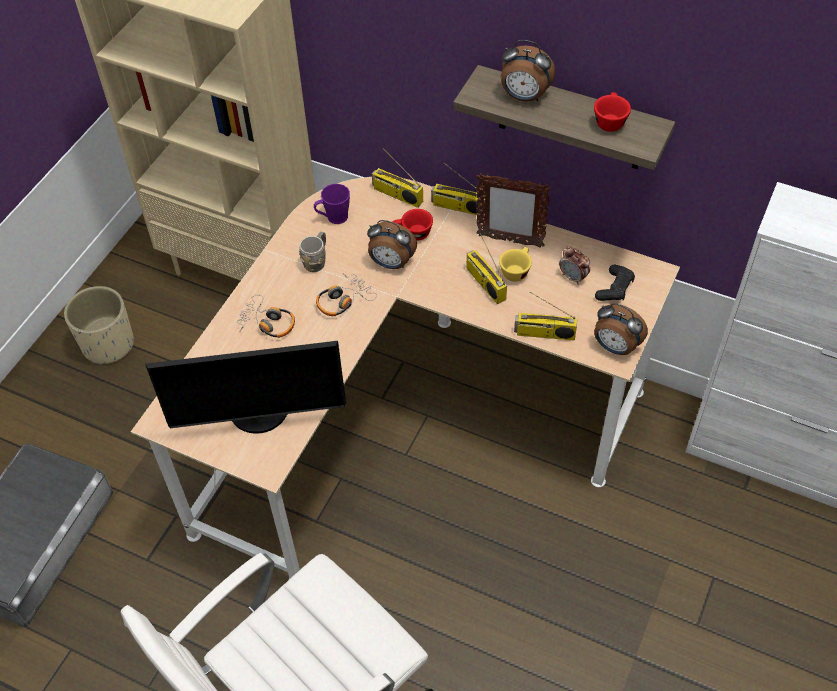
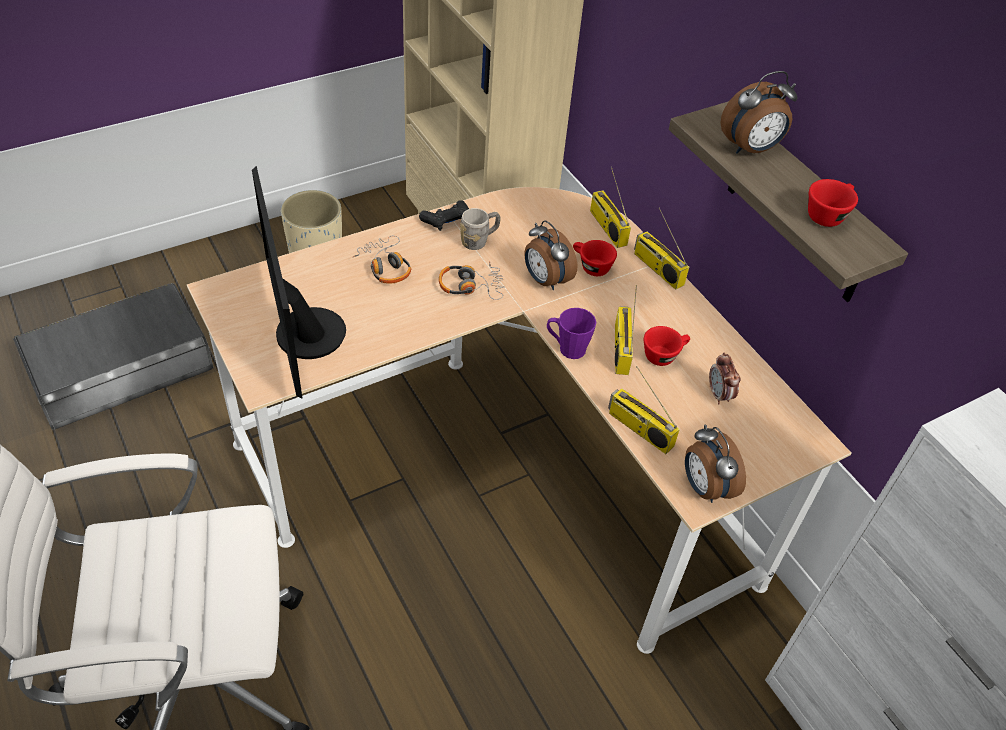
camera: 30 degrees right, 5 degrees down
(259, 414) = (302, 336): monitor -> monitor turned 45 degrees clockwise
(333, 217) = (529, 214): purple mug -> purple mug (567, 348)
(509, 241) = (682, 325): picture frame -> none
(516, 270) = (664, 355): yellow cup -> red cup
(524, 97) = (750, 149): alarm clock -> alarm clock turned 75 degrees counterclockwise
(614, 288) = (756, 431): black game controller -> black game controller (446, 221)

